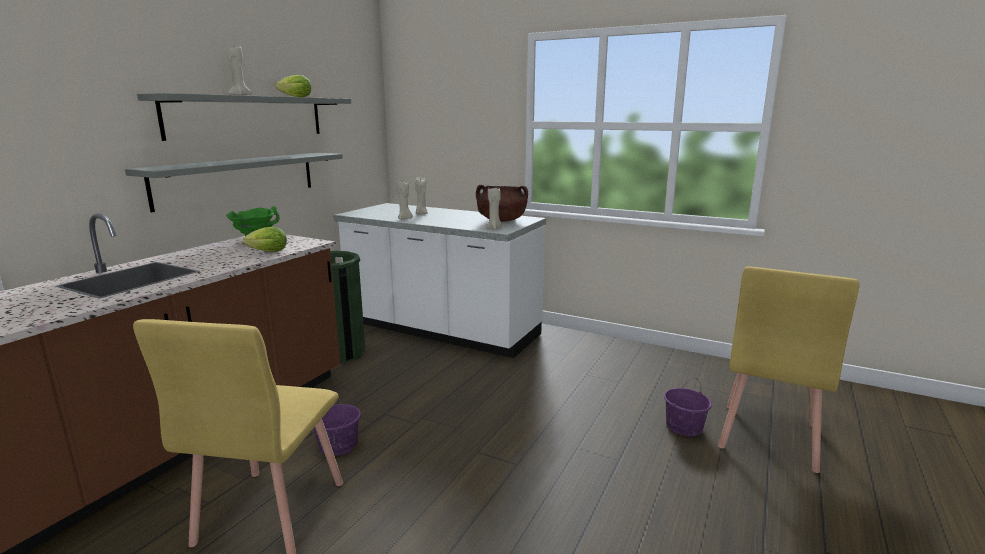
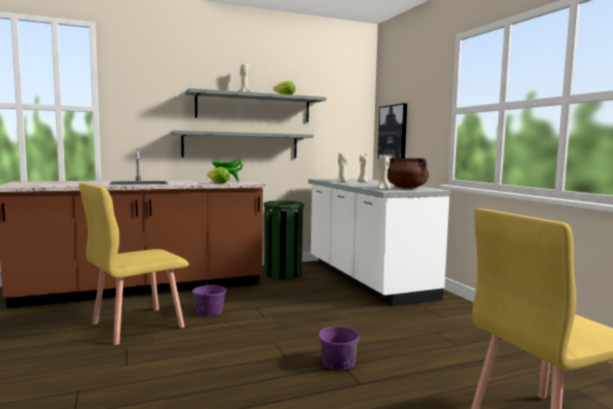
camera: 40 degrees right, 10 degrees down
(426, 143) = (393, 132): none -> picture
(684, 427) = (461, 390): purple bucket -> purple bucket (338, 363)

